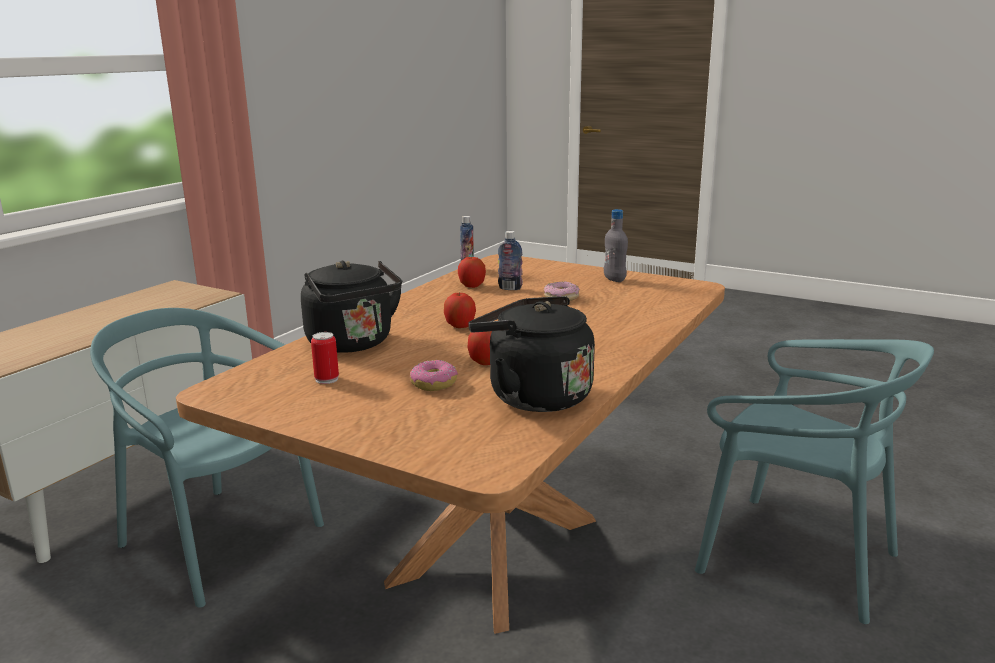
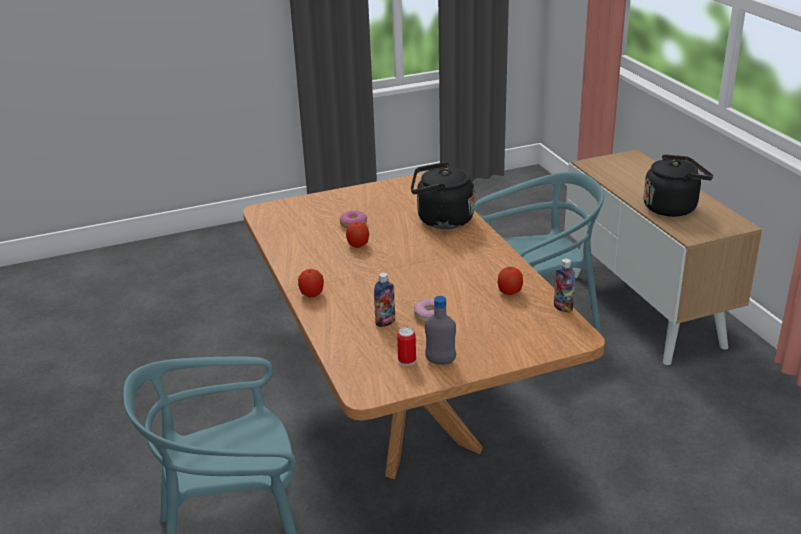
camera: 130 degrees right, 10 degrees up
(326, 379) = (400, 203): can -> can (407, 361)
(460, 326) = (424, 257): apple -> apple (312, 294)
(510, 288) = (481, 304): bottle -> bottle (385, 322)
(533, 396) = (300, 241): black kettle -> black kettle (672, 207)

